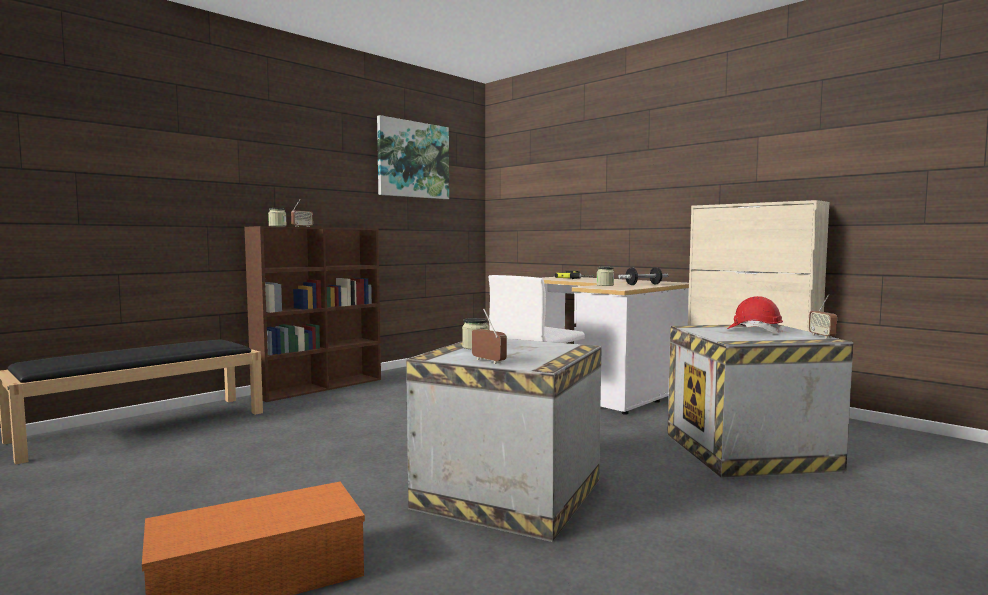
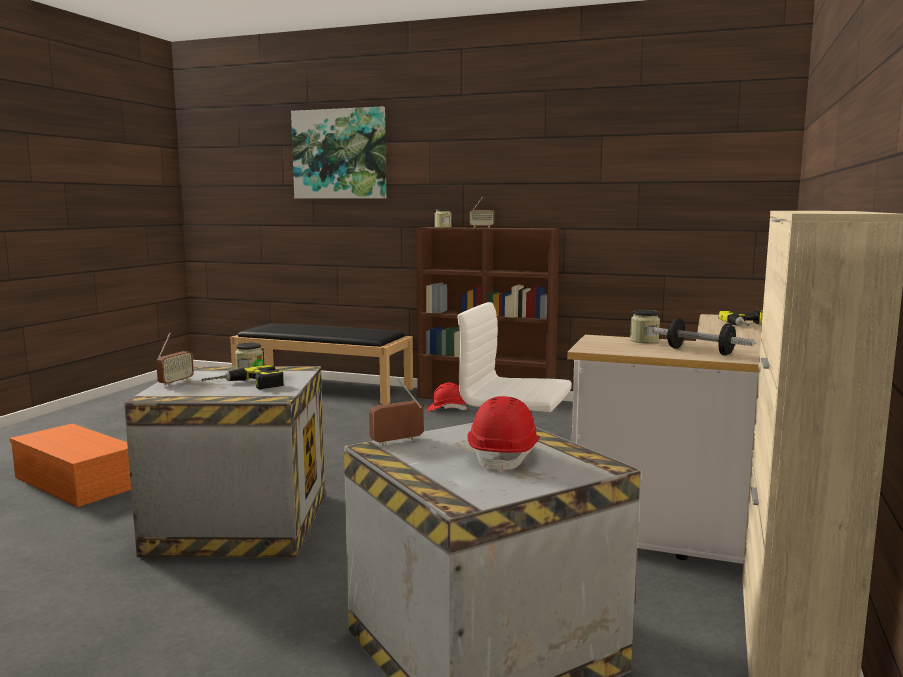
camera: 65 degrees right, 5 degrees up
(322, 399) = (446, 409): none -> red hard hat
(413, 160) = (649, 133): picture -> picture (339, 154)
(529, 349) = (246, 385): none -> power drill
(822, 336) = (492, 497): radio -> radio (397, 441)

